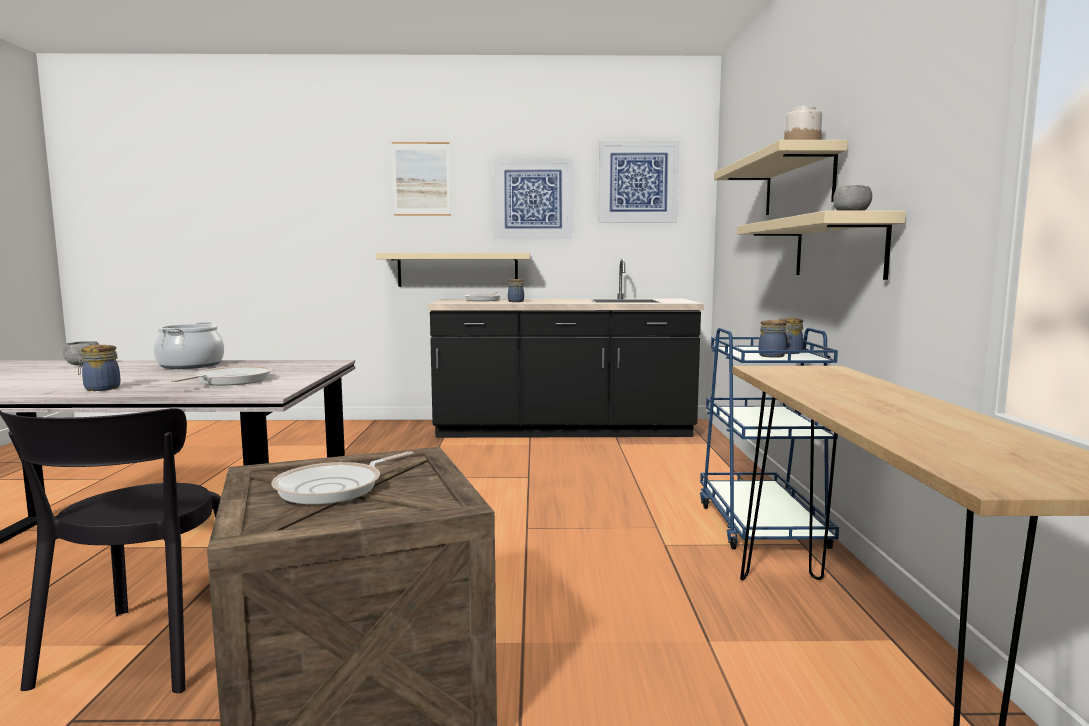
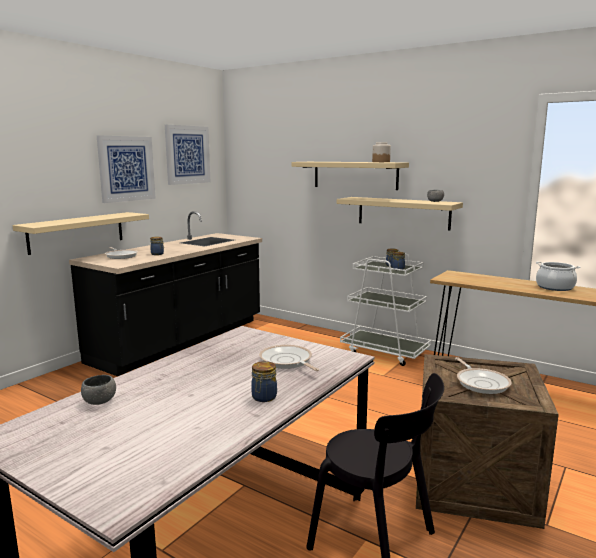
camera: 55 degrees left, 5 degrees up
(190, 365) = (183, 366): cooking pot -> cooking pot (555, 287)
(421, 179) = (39, 153): picture -> none
(760, 525) = (385, 352): blue cart -> white cart

